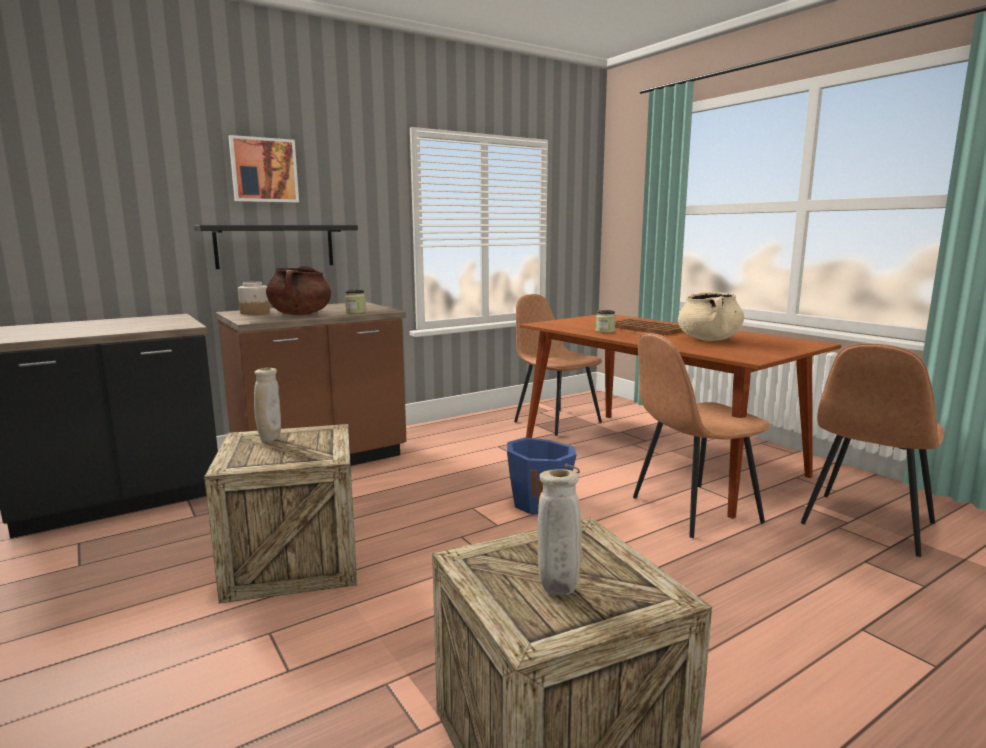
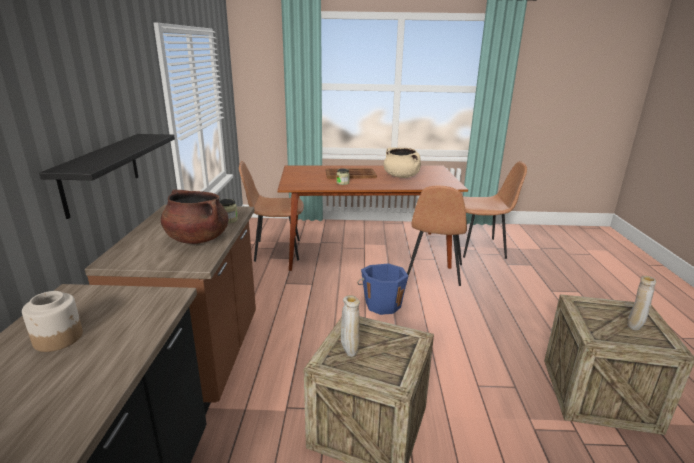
camera: 55 degrees left, 10 degrees up
(255, 312) = (142, 253): jar -> jar (59, 338)
(263, 170) = (79, 86): picture -> none
(866, 524) = (480, 248): brown chair -> brown chair turned 75 degrees counterclockwise

